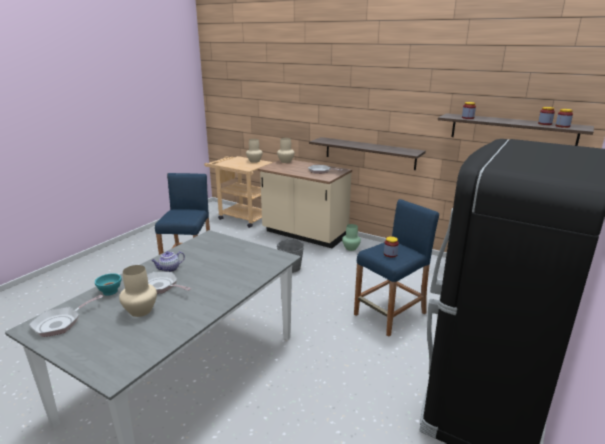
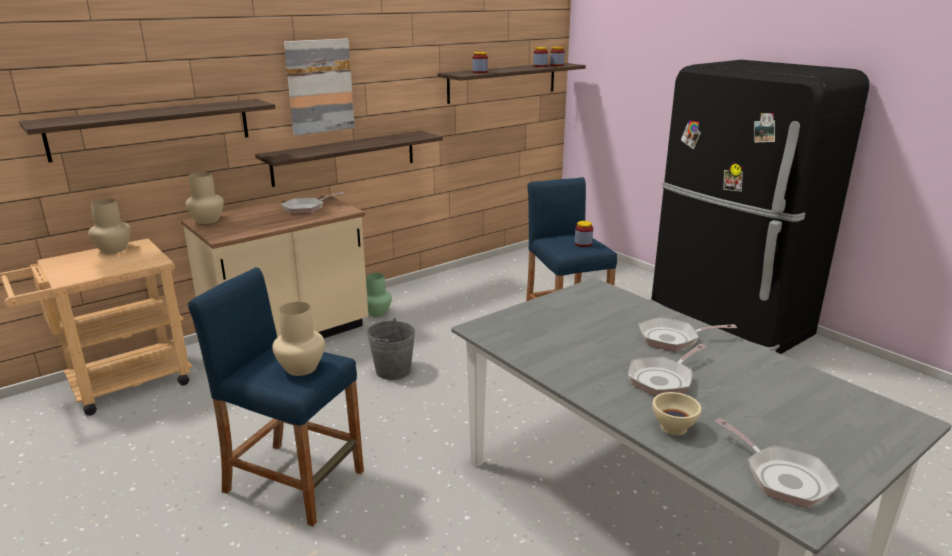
camera: 70 degrees left, 0 degrees up
(110, 291) = (673, 428): turquoise bowl -> beige bowl
(141, 311) = (742, 398): beige vase -> beige vase (302, 368)
(169, 269) = (602, 370): teapot -> none
(214, 287) = (673, 338): none -> frying pan
(280, 113) = (152, 129): none -> shelf
(360, 107) = (319, 86): none -> picture

